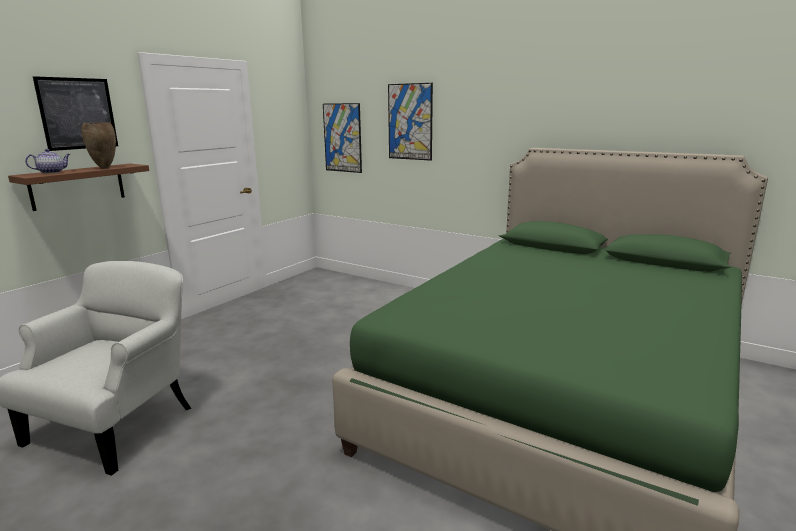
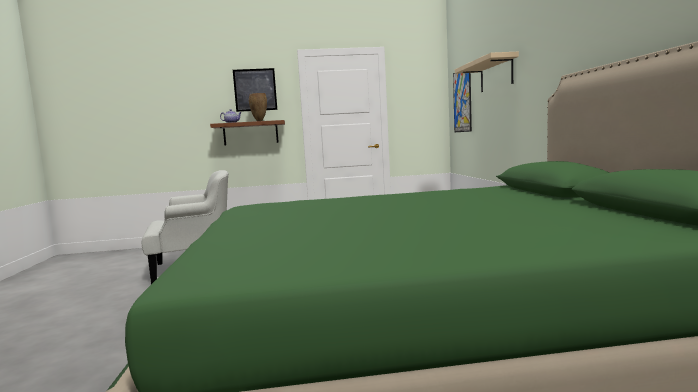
camera: 50 degrees right, 10 degrees down
(410, 122) = (496, 74): picture -> beige shelf

